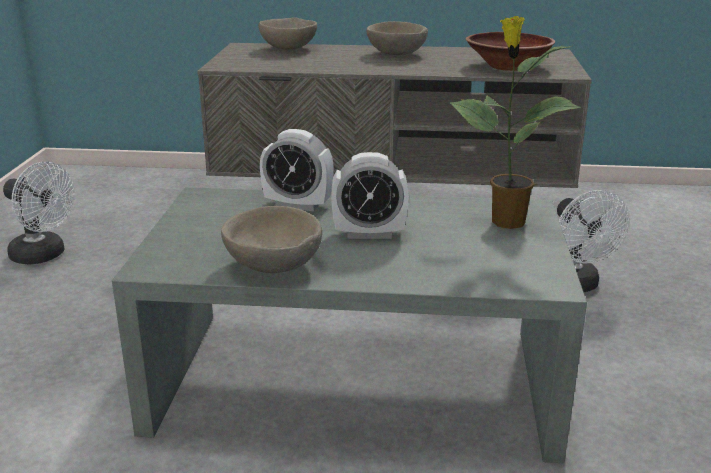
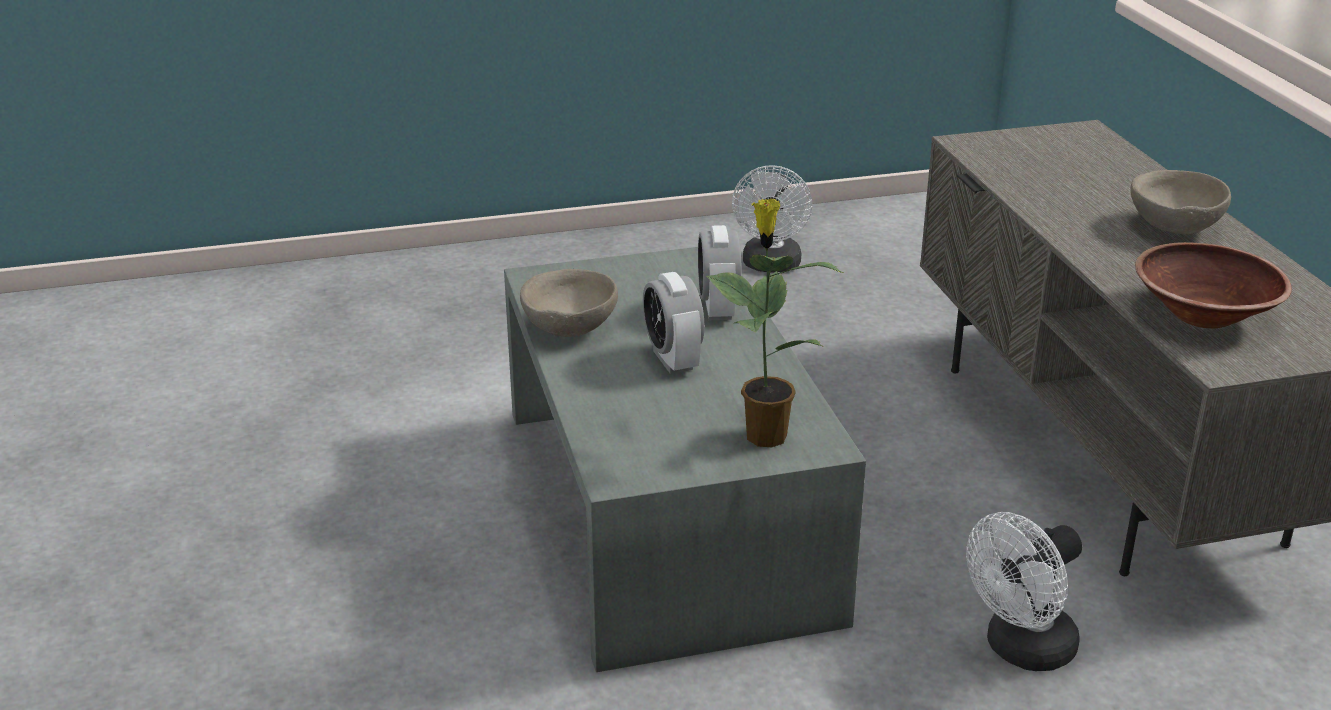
camera: 70 degrees right, 5 degrees up
(289, 49) = (1108, 158): beige bowl -> none

